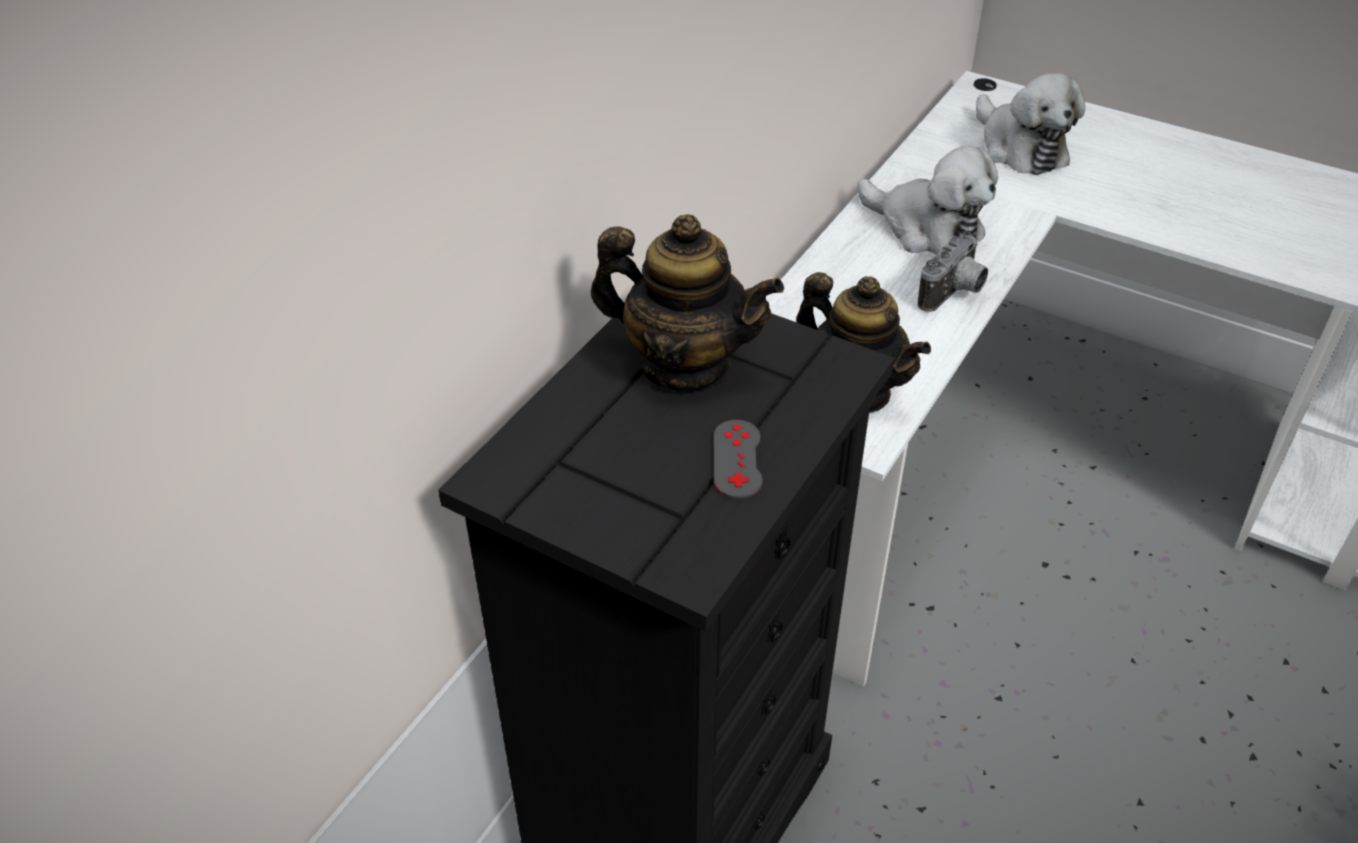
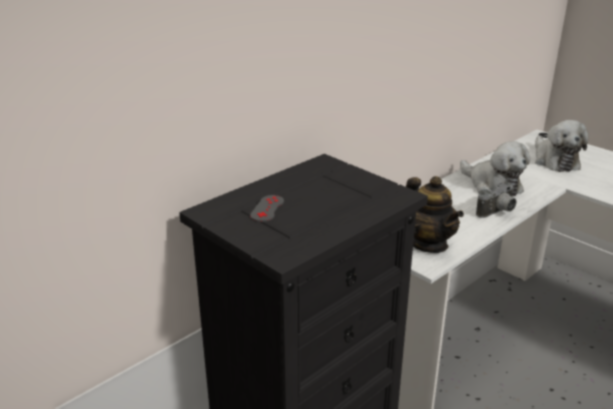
camera: 15 degrees right, 15 degrees down
(684, 365) = (319, 185): teapot -> none
(737, 459) = (327, 220): grey game controller -> grey game controller (267, 208)

